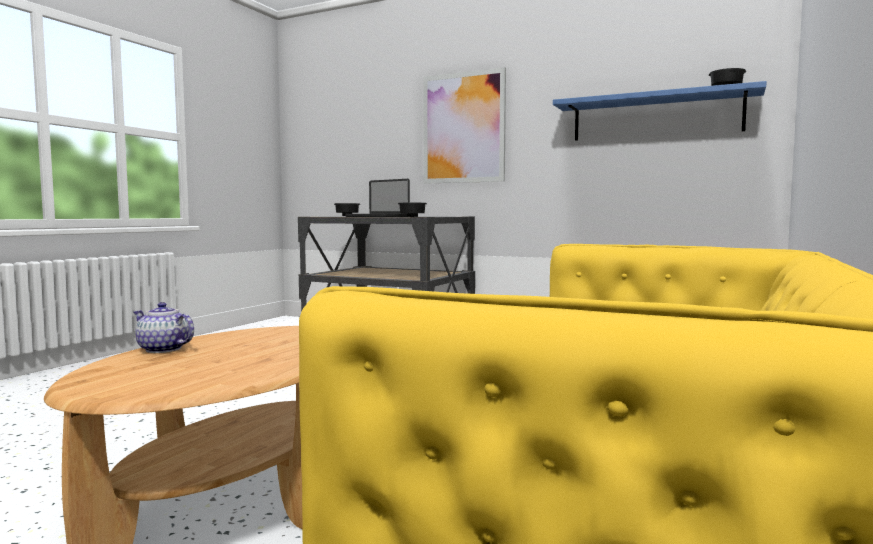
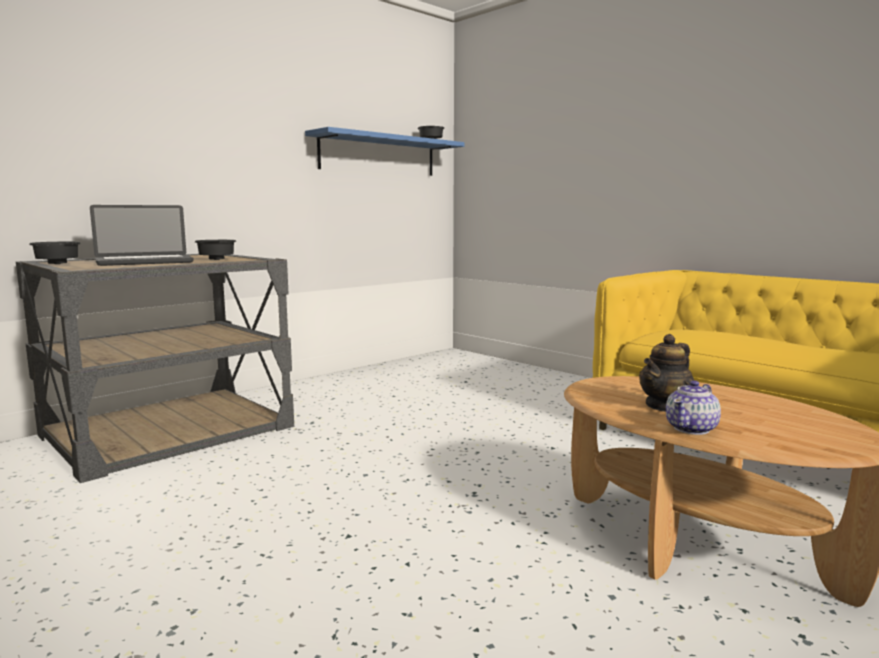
camera: 70 degrees left, 5 degrees up
(237, 344) = (665, 406): none -> teapot
(463, 128) = (191, 137): picture -> none

